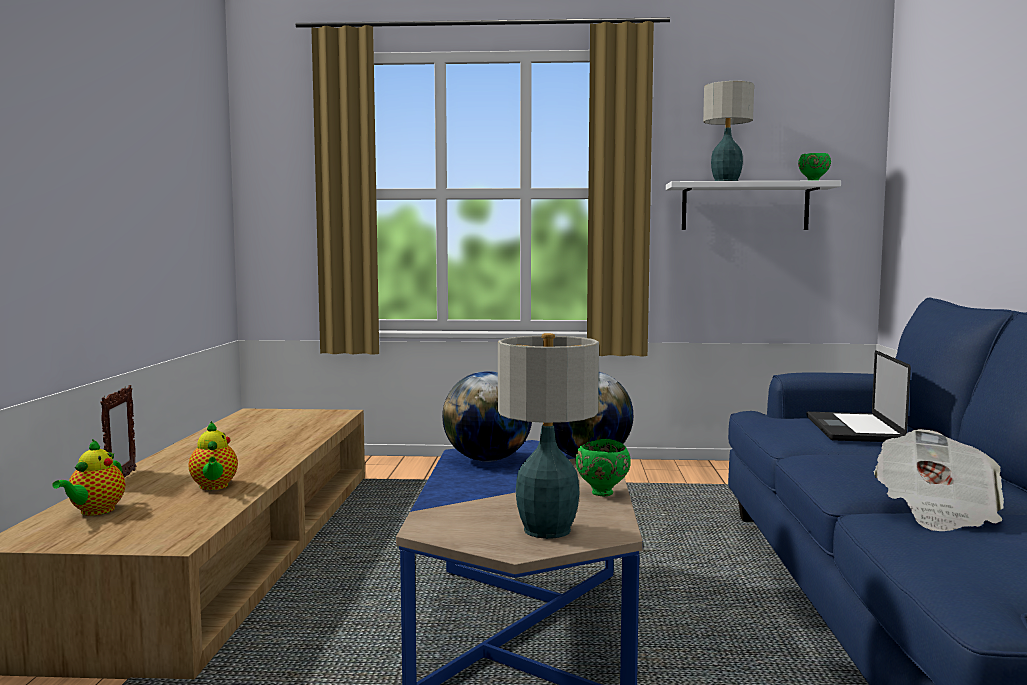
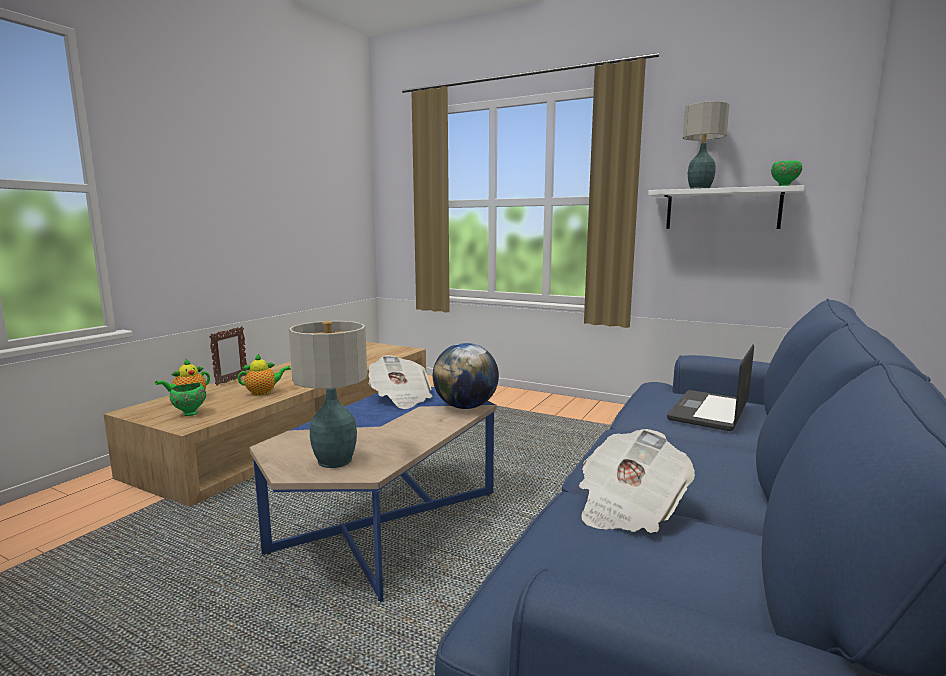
camera: 25 degrees right, 5 degrees up
(214, 487) = (263, 392): teapot -> teapot turned 120 degrees counterclockwise
(487, 460) = (400, 398): globe -> newspaper
(602, 494) = (422, 438): green bowl -> green bowl (189, 414)

